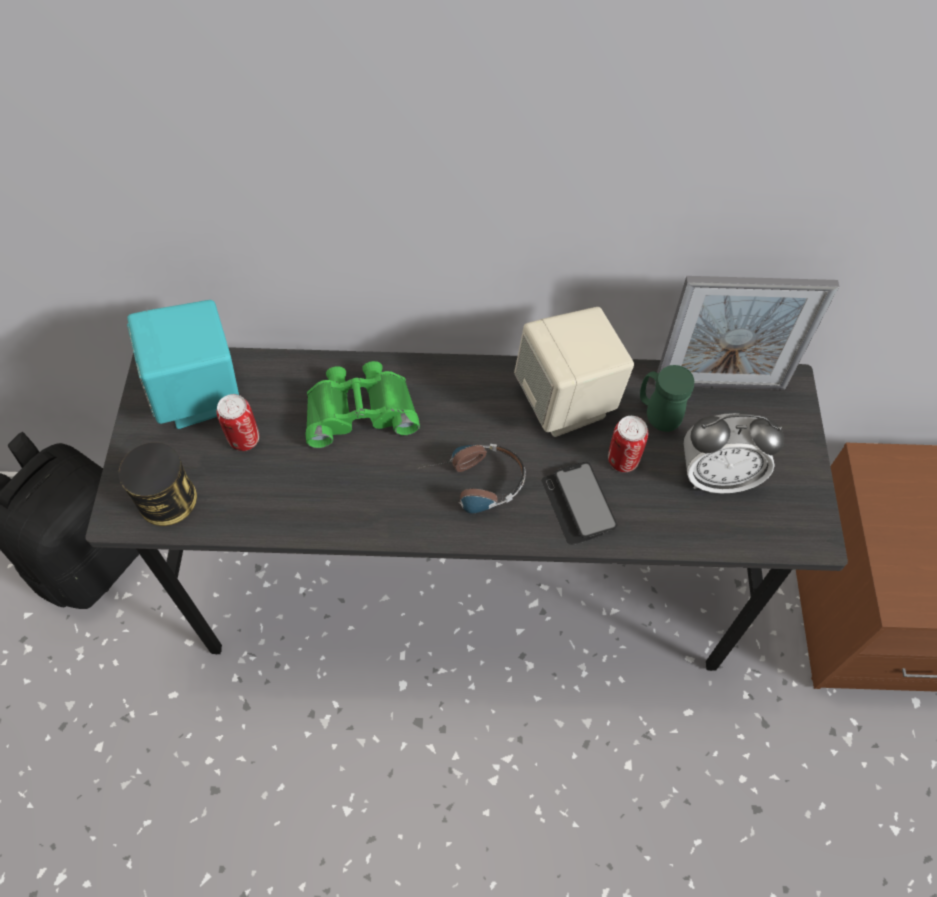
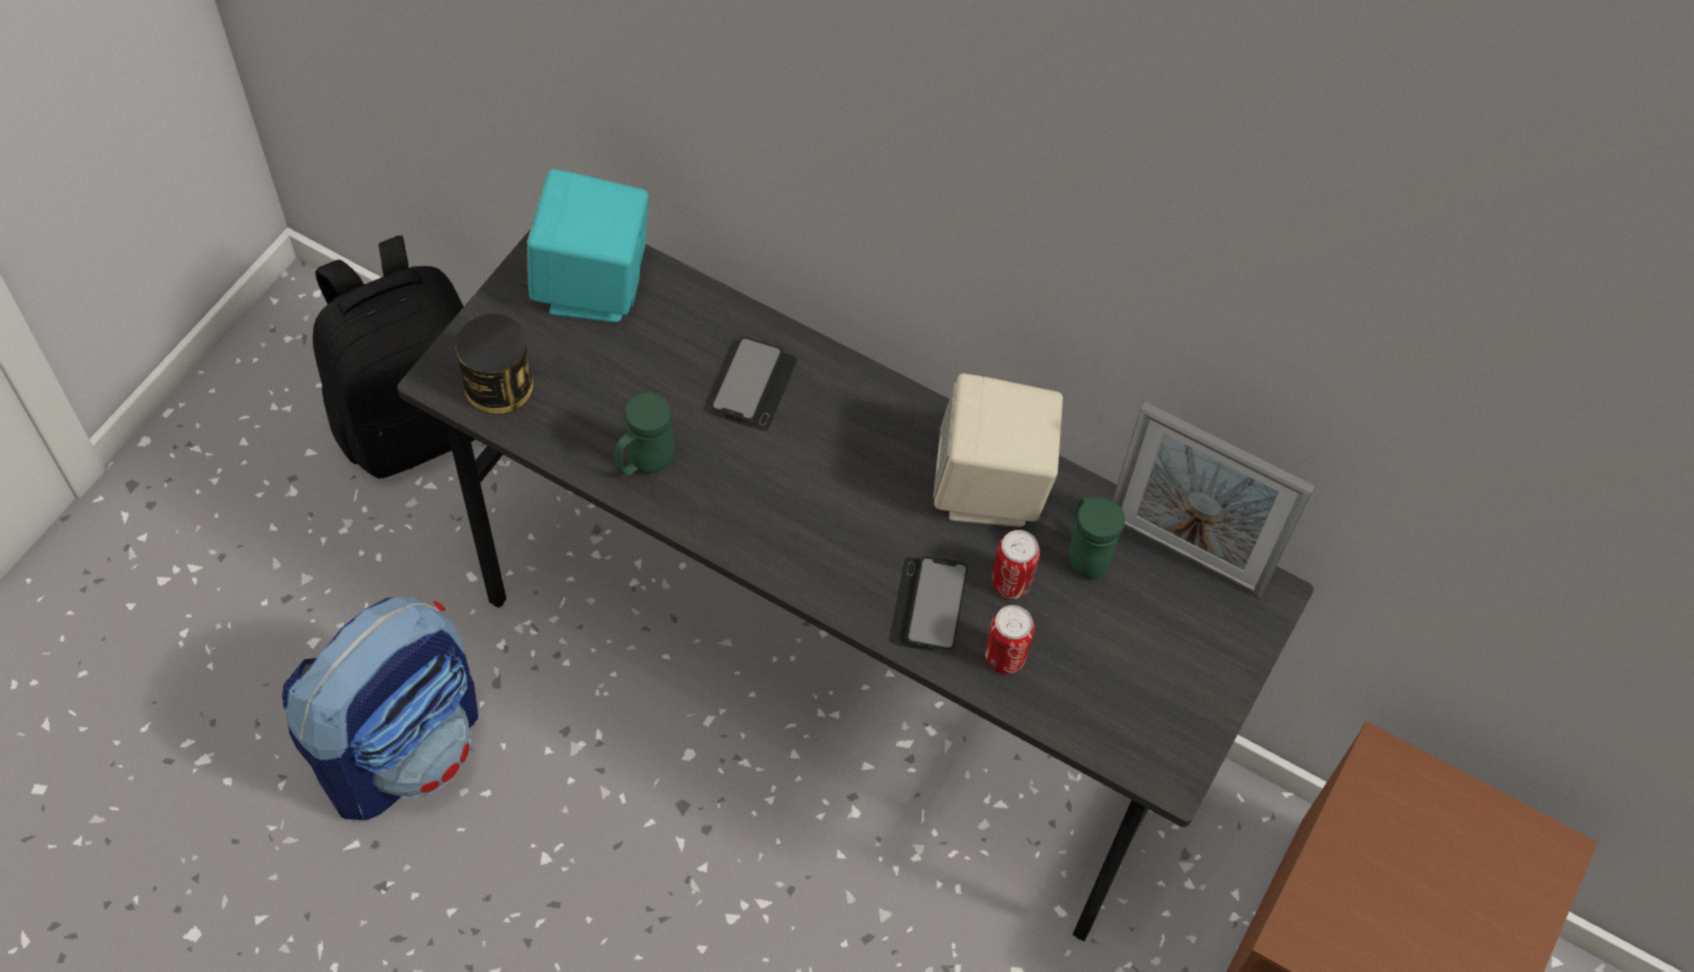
camera: 25 degrees right, 0 degrees up
(203, 786) = (402, 745): none -> backpack
(244, 439) = (612, 359): can -> can (1005, 657)
(314, 504) = (645, 464): none -> green mug
(360, 409) = (754, 385): green binoculars -> phone
(472, 485) = (825, 528): headphones -> none
(717, 477) = (1106, 654): alarm clock -> none

